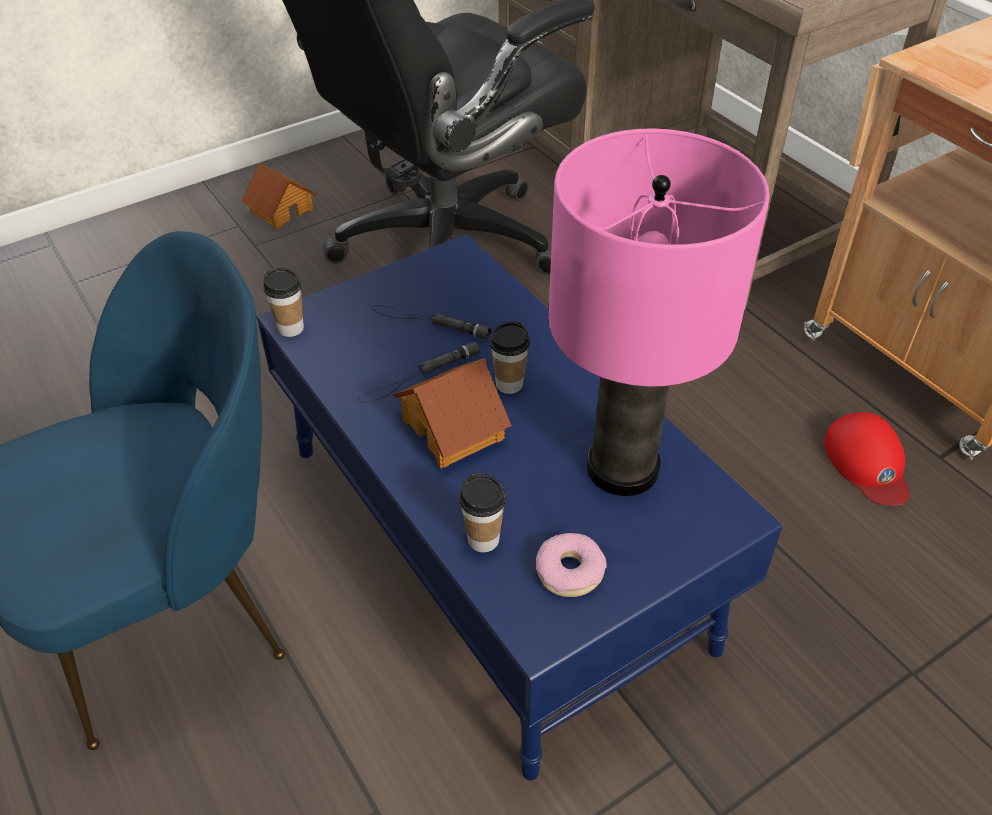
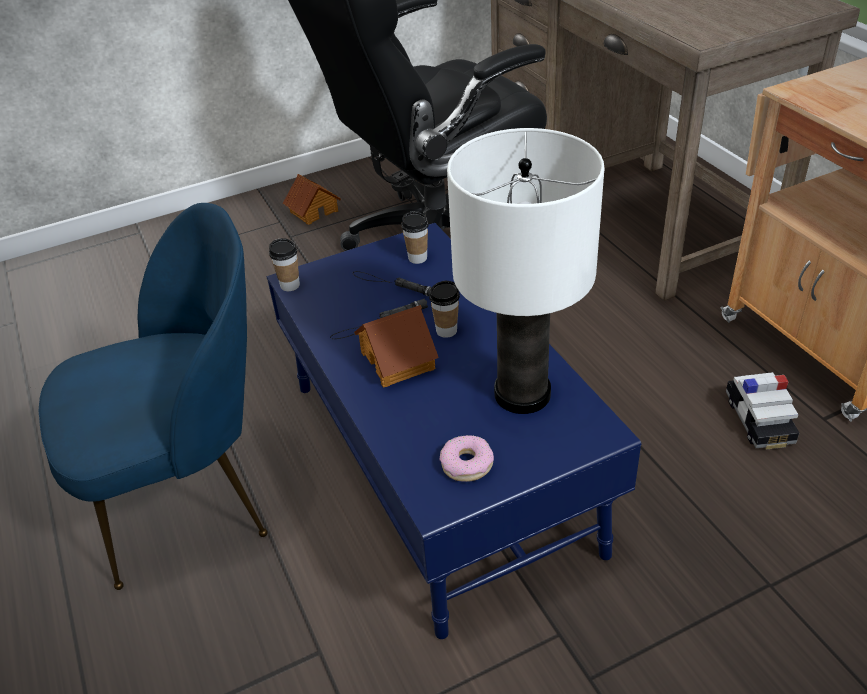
camera: 10 degrees right, 5 degrees down
(483, 539) = (405, 438): cup -> cup (417, 258)
(621, 468) = (521, 394): pink table lamp -> white table lamp
(867, 463) = (759, 420): red cap -> toy car

